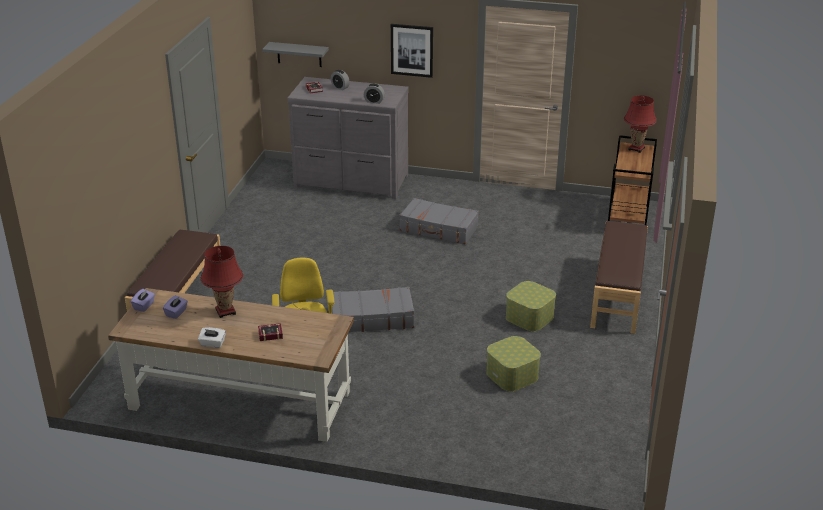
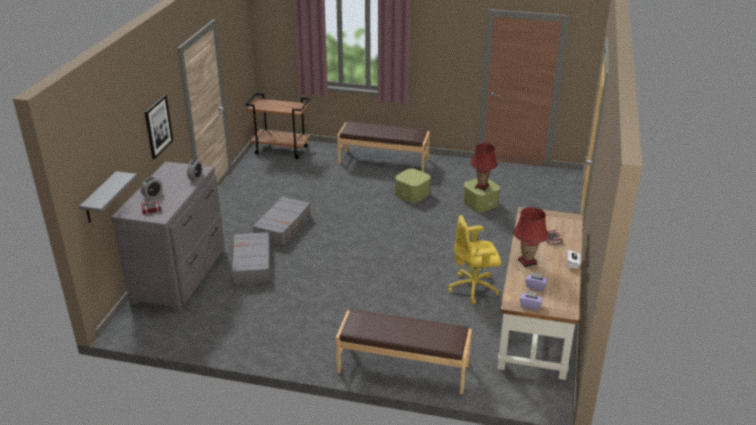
camera: 90 degrees left, 0 degrees up
(371, 318) = (418, 258): grey suitcase -> grey suitcase (251, 265)
(636, 149) = (260, 104): red table lamp -> red table lamp (482, 187)

